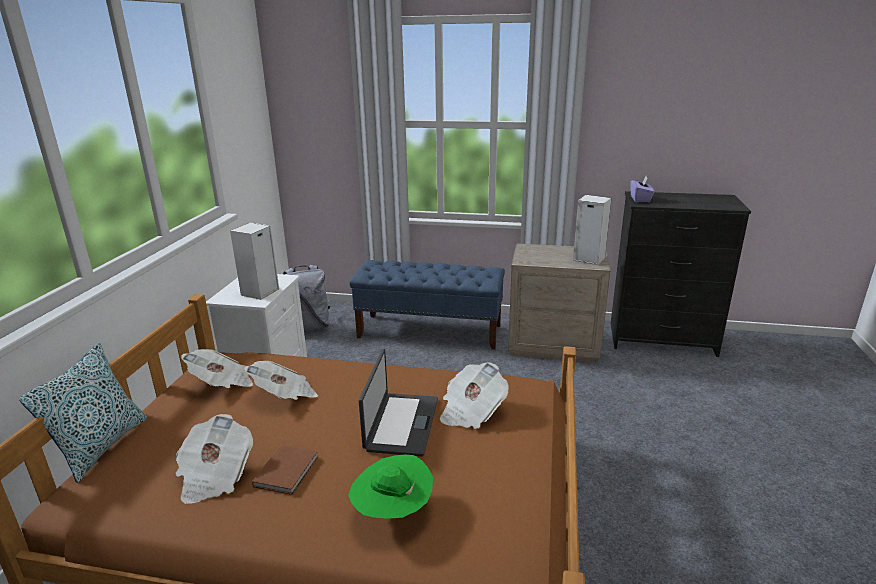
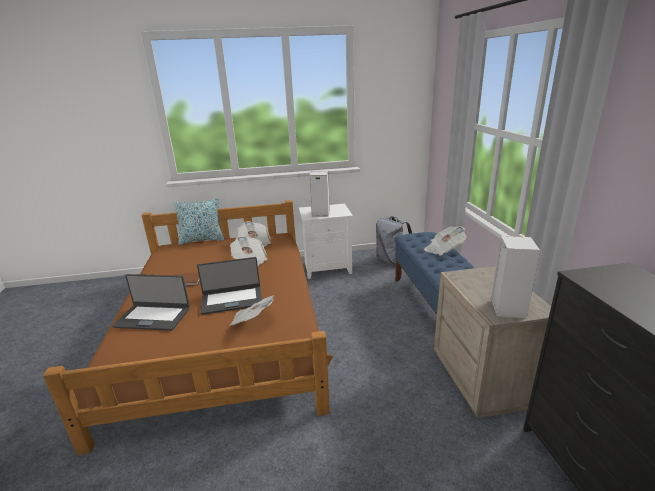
camera: 70 degrees right, 0 degrees up
(215, 475) = (181, 266): newspaper -> newspaper (444, 250)
(392, 512) = (153, 317): green hat -> laptop
(640, 199) = (604, 274): purple tissue box -> none

